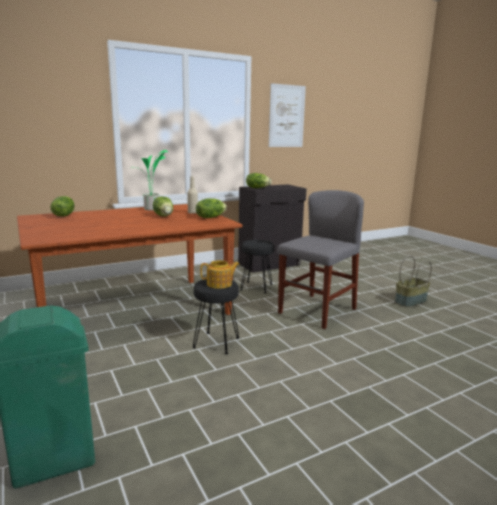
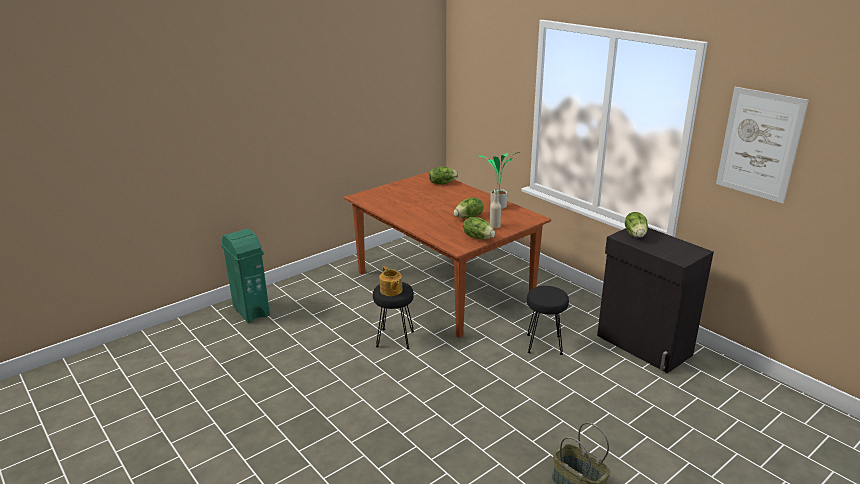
camera: 80 degrees right, 10 degrees up
(317, 311) = (496, 395): grey chair -> none

